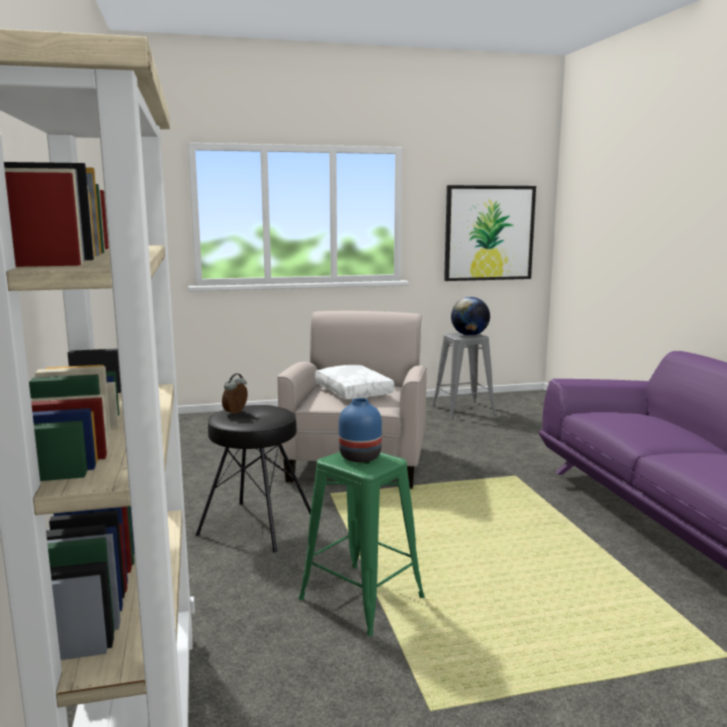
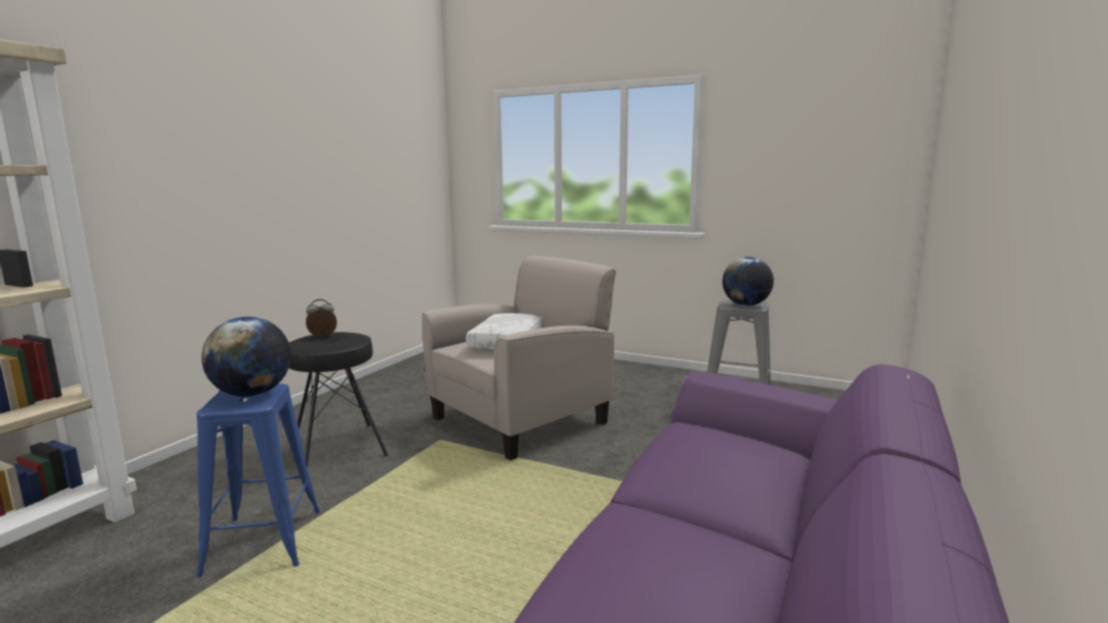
camera: 40 degrees right, 0 degrees up
(360, 456) = (252, 394): blue vase -> globe
(362, 598) = (263, 542): green stool -> blue stool
(489, 233) = (819, 177): picture -> none

